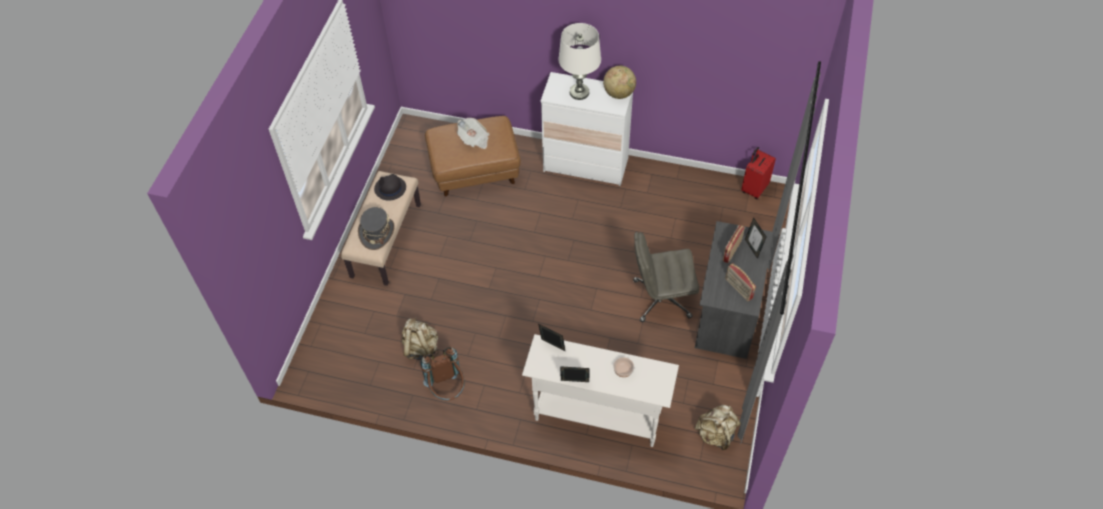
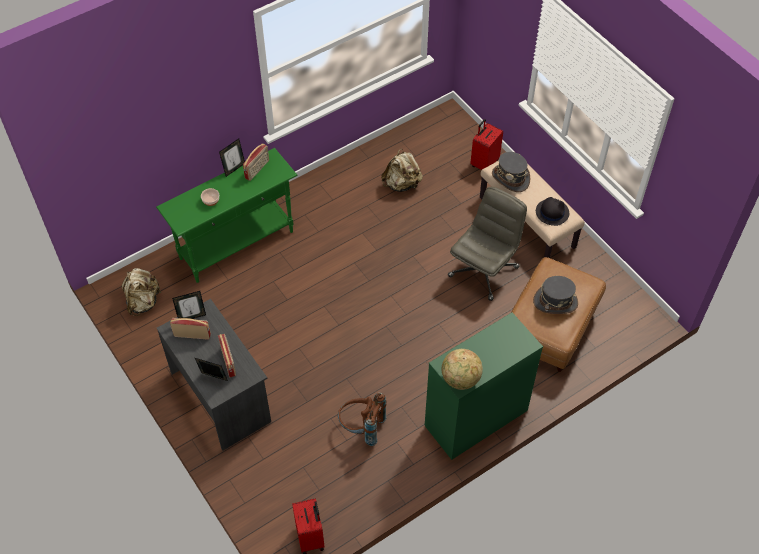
camera: 130 degrees right, 0 degrees up
(345, 307) = (484, 163): none -> red suitcase
(447, 389) = (351, 178): brown backpack -> brown backpack (362, 428)
(474, 139) = (555, 302): newspaper -> grey hat
(552, 347) = (275, 176): picture frame -> picture frame (192, 316)
(558, 365) = (257, 169): none -> radio
(579, 92) = (492, 348): white table lamp -> none
(585, 165) = (476, 418): white dresser -> green dresser
(597, 415) = (237, 245): white console table -> green console table
(661, 299) = (282, 360): grey office chair -> grey office chair (483, 271)

